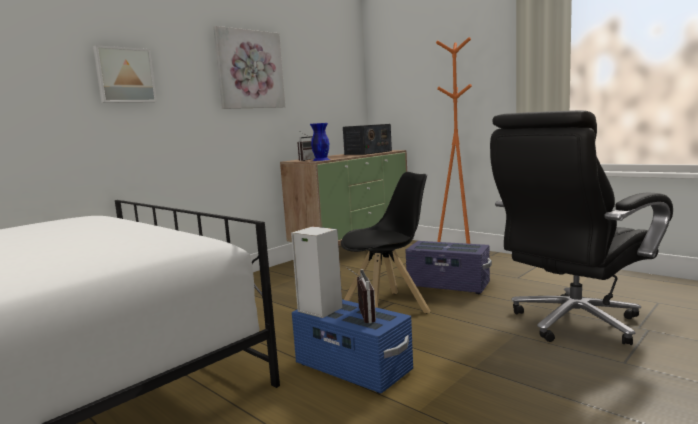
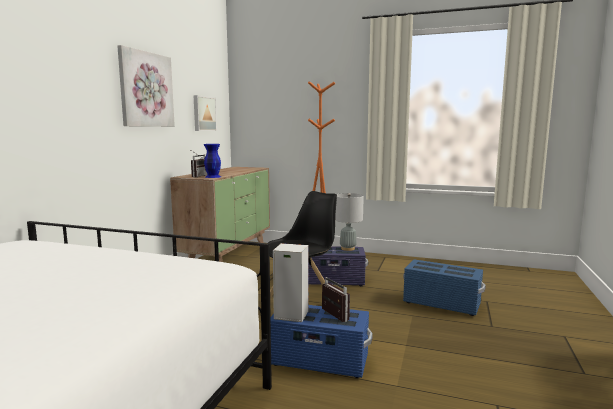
camera: 25 degrees left, 0 degrees up
(124, 75) = (36, 88): picture -> picture (203, 113)
(368, 153) = (239, 169): radio -> none
(466, 246) = (347, 248): none -> grey table lamp
(571, 325) = (441, 303): black office chair -> blue storage box

